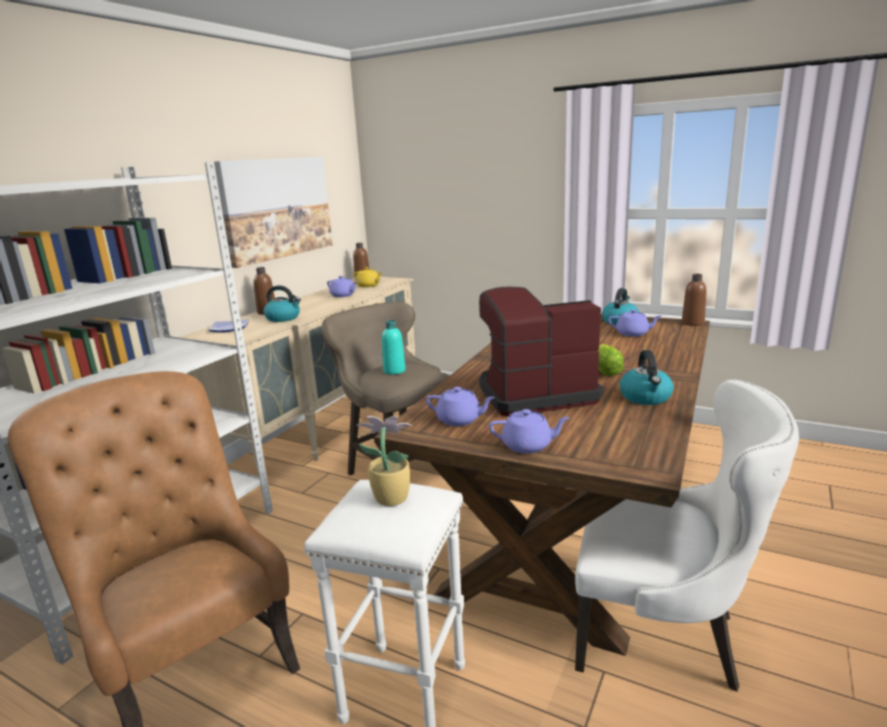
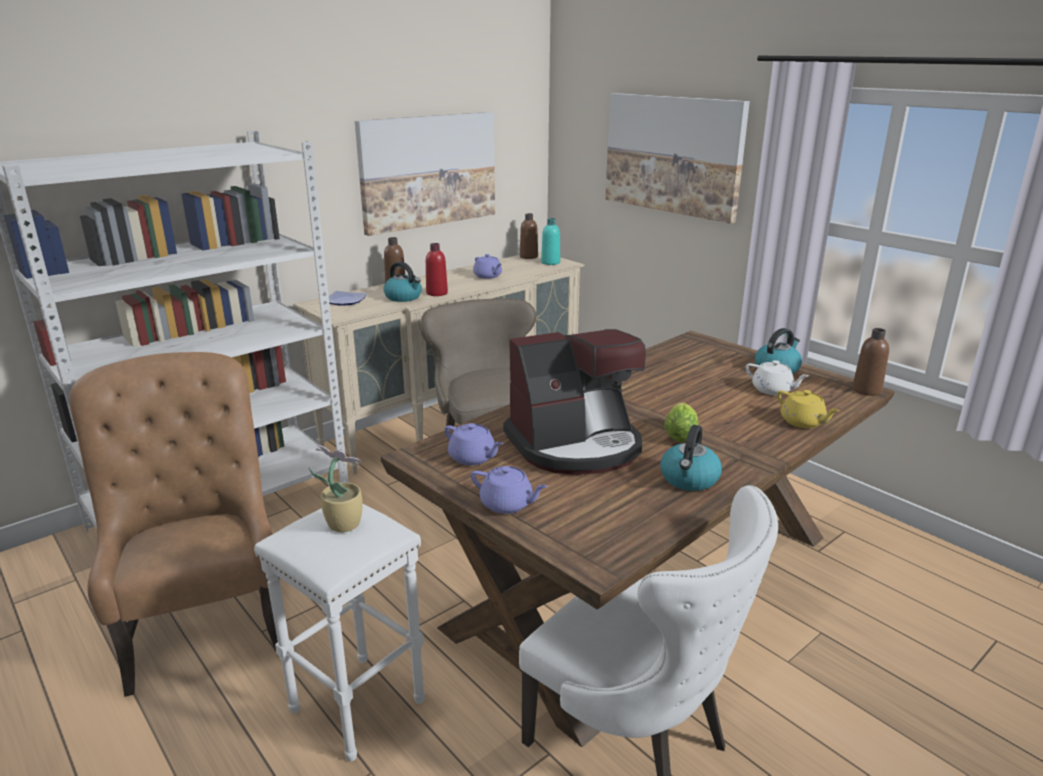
camera: 20 degrees right, 5 degrees up
(311, 311) = (437, 293): none -> red bottle
(368, 285) = (526, 267): yellow teapot -> yellow teapot (803, 422)
(394, 371) = (489, 379): turquoise bottle -> turquoise bottle (550, 262)
(482, 177) = (673, 154): none -> picture
(534, 394) = (576, 445): coffee machine -> coffee machine turned 150 degrees clockwise
(633, 333) = (773, 390): purple teapot -> white teapot

